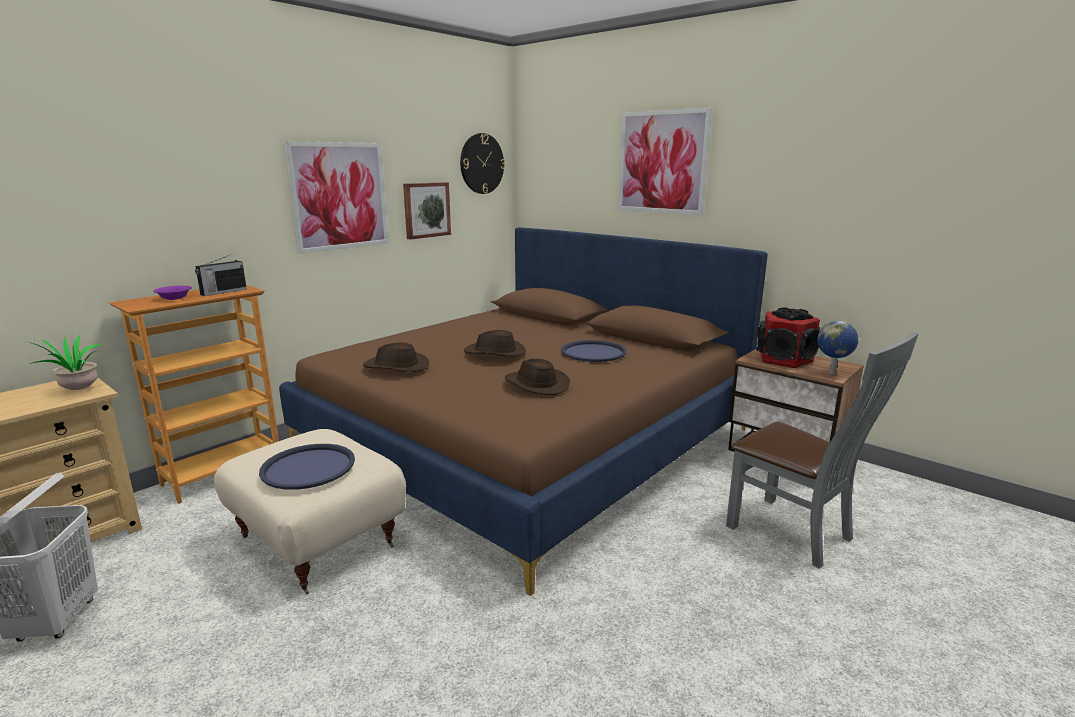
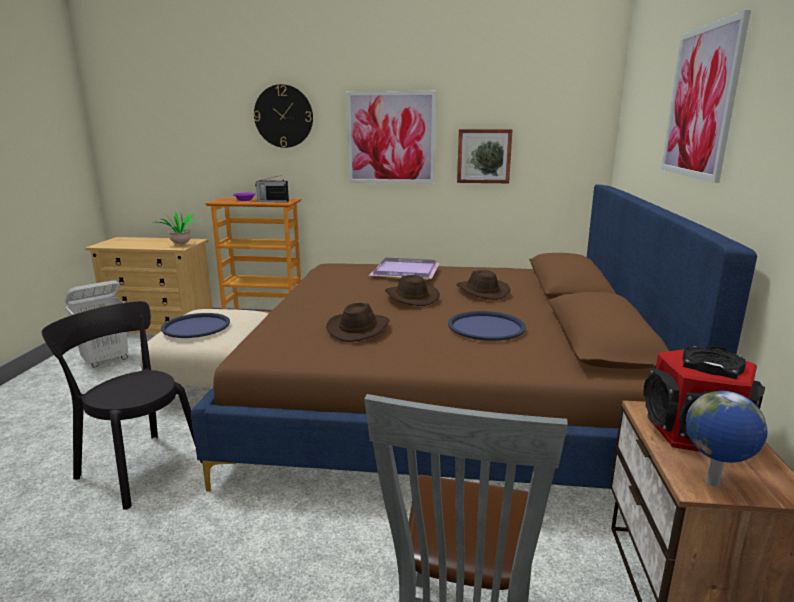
camera: 55 degrees right, 0 degrees up
(396, 367) = (330, 283): brown hat -> brown hat (481, 291)
(428, 337) = (406, 272): none -> purple tray
(431, 635) = (138, 467): none -> black chair
(481, 163) = (567, 110): wall clock -> wall clock (283, 116)

